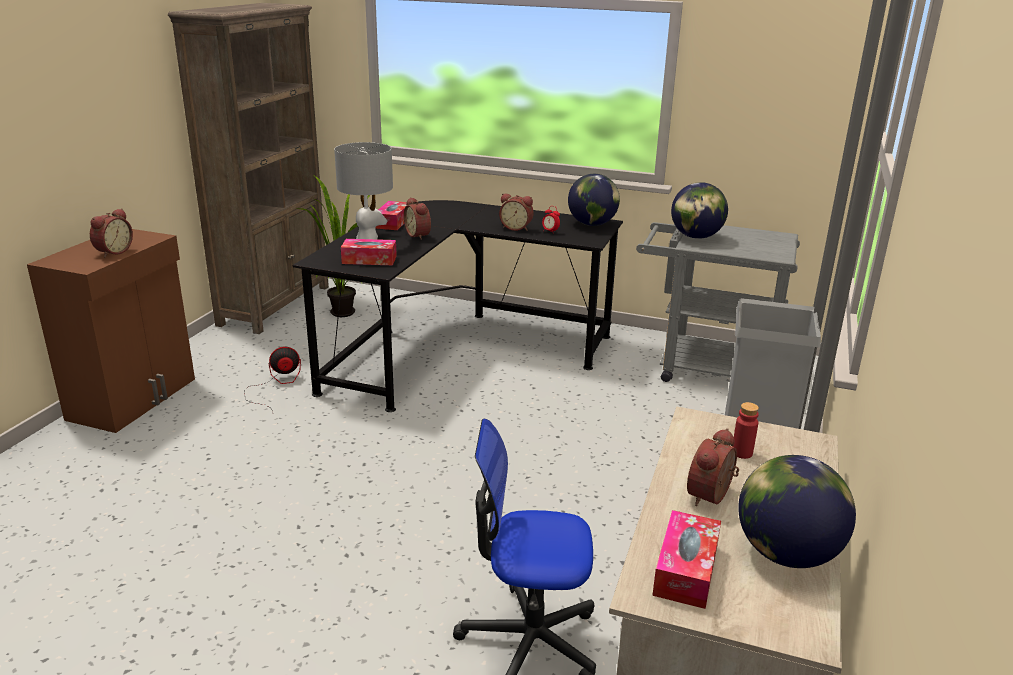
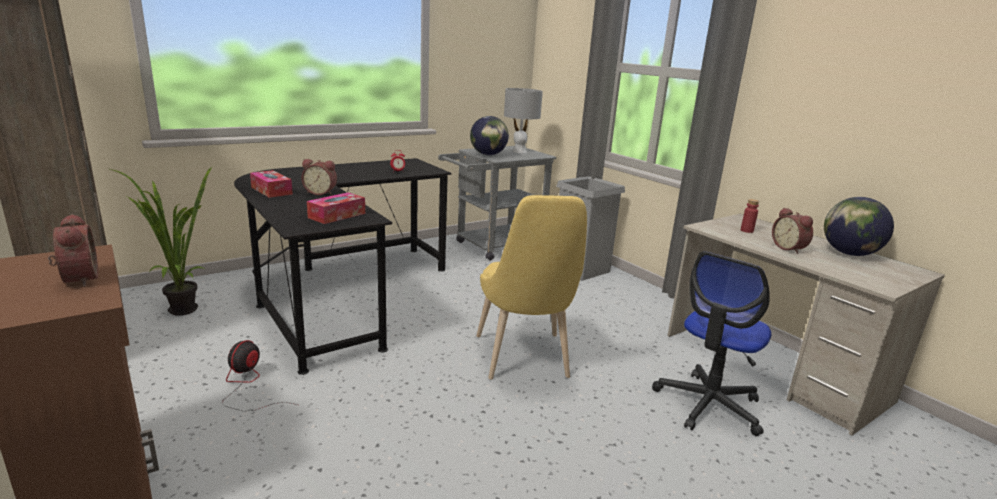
camera: 55 degrees left, 5 degrees down
(367, 238) = (286, 204): grey table lamp -> grey table lamp (519, 151)
(466, 485) = (523, 360): none -> yellow chair
(516, 228) = (371, 174): alarm clock -> none
(592, 224) = (407, 163): globe -> none
(686, 570) = (860, 273): tissue box -> none

